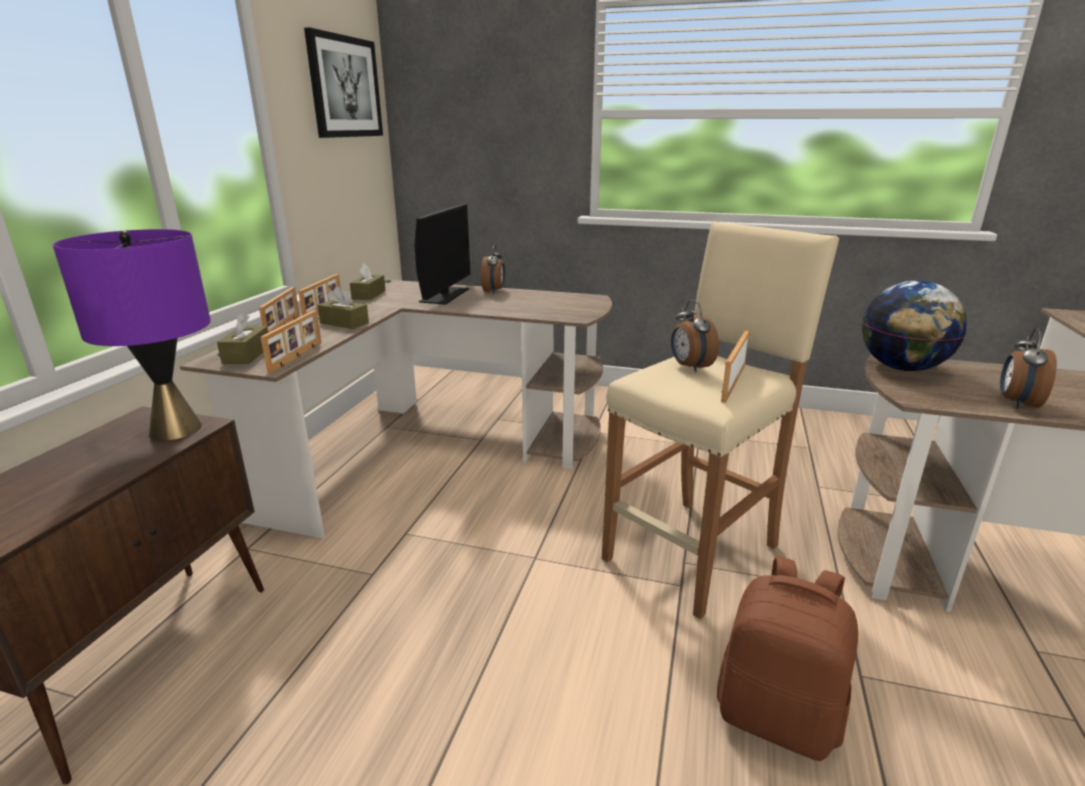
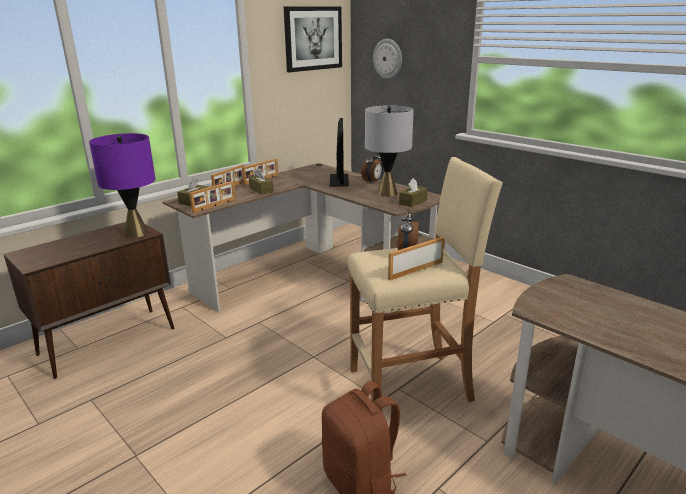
camera: 30 degrees right, 0 degrees up
(369, 295) = (297, 173): brown tissue box -> brown tissue box (413, 202)
(445, 295) = (339, 180): monitor -> monitor turned 45 degrees counterclockwise
(456, 121) = (388, 58): none -> wall clock
(535, 302) = (387, 193): none -> grey table lamp
(901, 368) = (565, 288): globe -> none
(1016, 403) = (607, 332): alarm clock -> none

